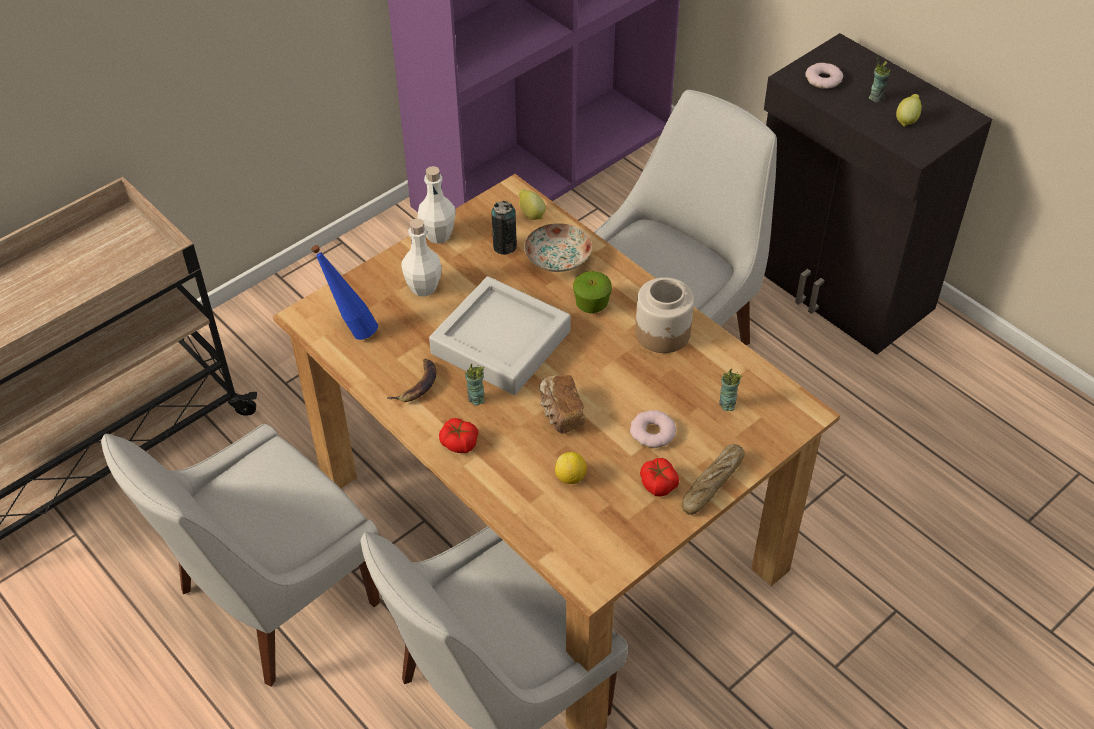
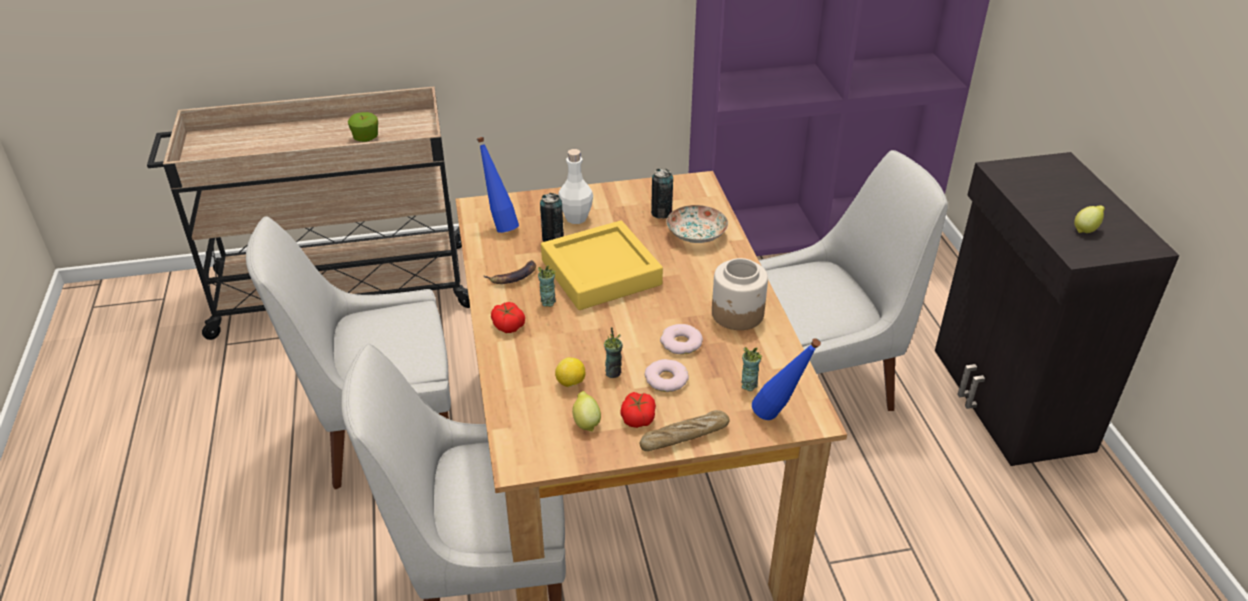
camera: 30 degrees right, 10 degrees down
(420, 323) = (553, 238): none -> can
(438, 235) = (618, 189): white bottle -> none
(501, 342) = (601, 272): grey tray -> yellow tray
(531, 215) = (701, 200): lemon -> lemon (586, 422)
(560, 413) = (603, 336): bread -> none
(591, 304) = (695, 273): apple -> apple (365, 138)
(776, 426) = (779, 418): none -> blue bottle
(823, 79) = (1026, 178): donut -> donut (681, 343)
(876, 97) = (1068, 205): cup -> cup (613, 372)

